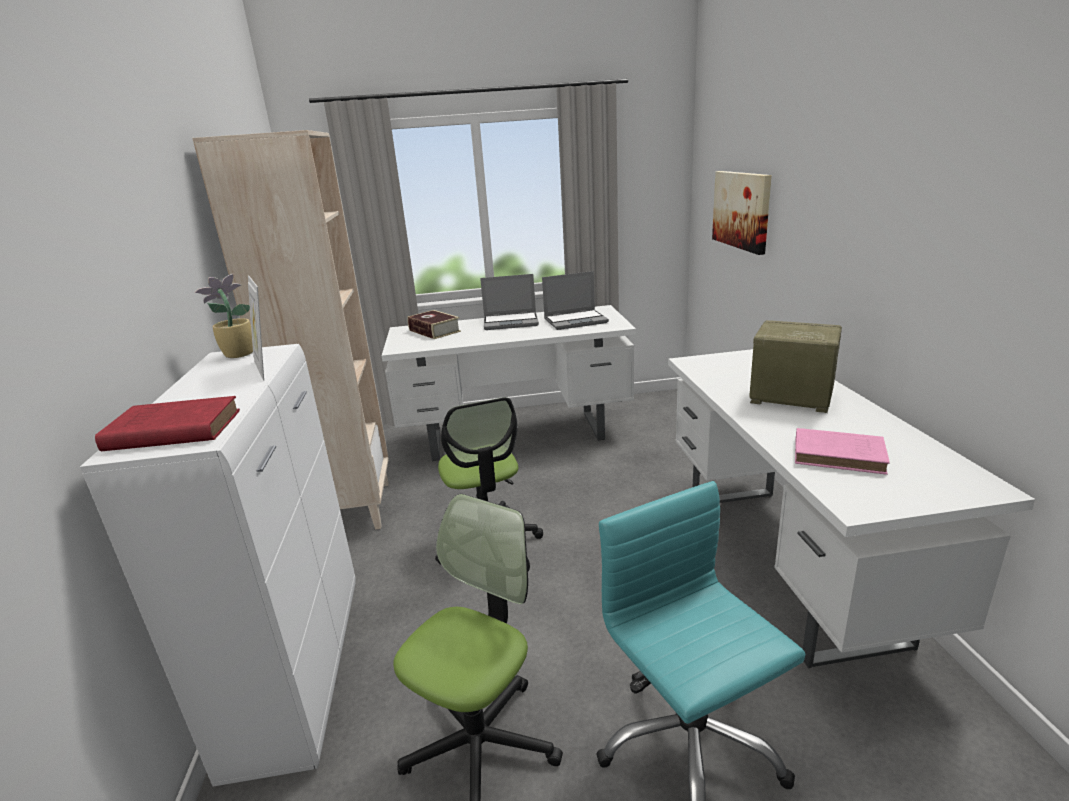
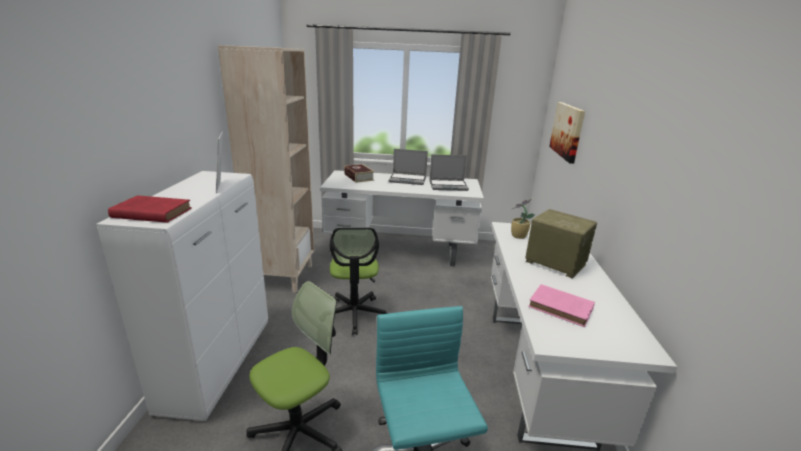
camera: 10 degrees right, 0 degrees up
(237, 354) = (214, 174): potted plant -> potted plant (517, 236)

